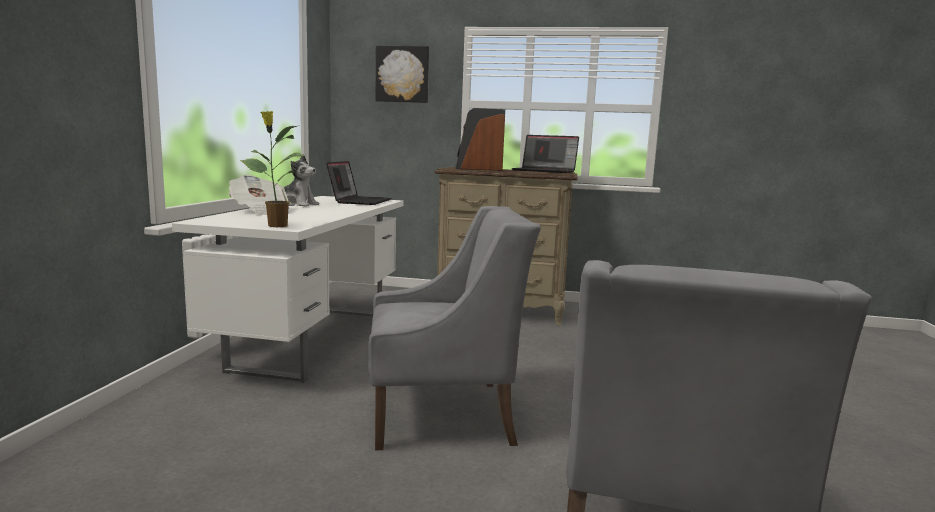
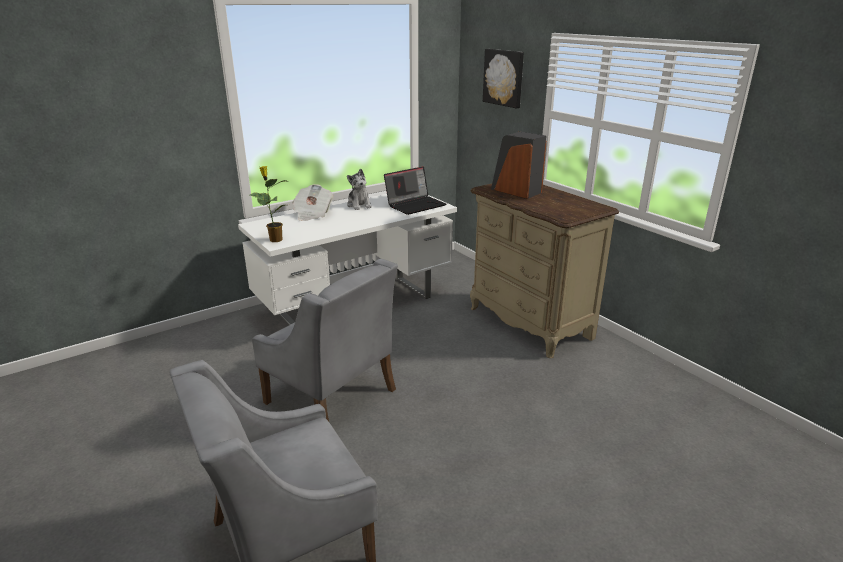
camera: 45 degrees right, 15 degrees up
(545, 171) = (578, 204): laptop -> none

